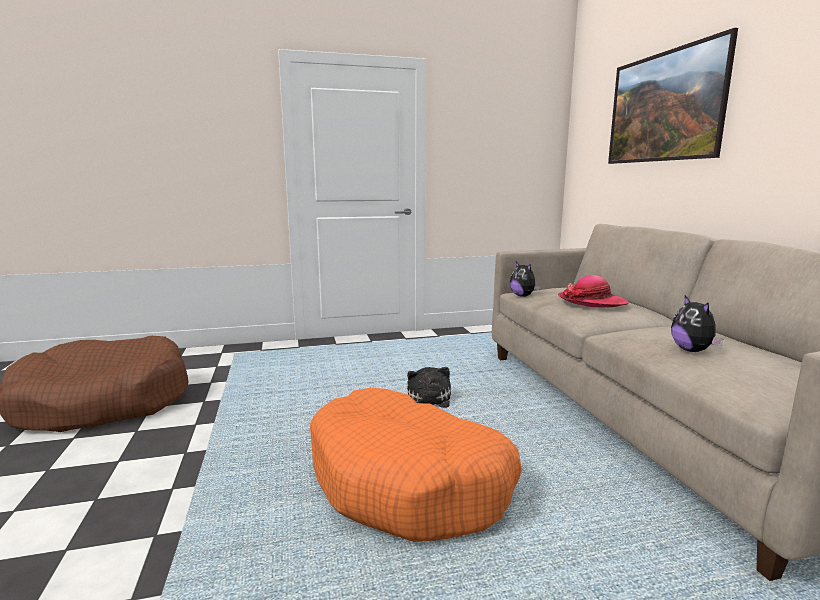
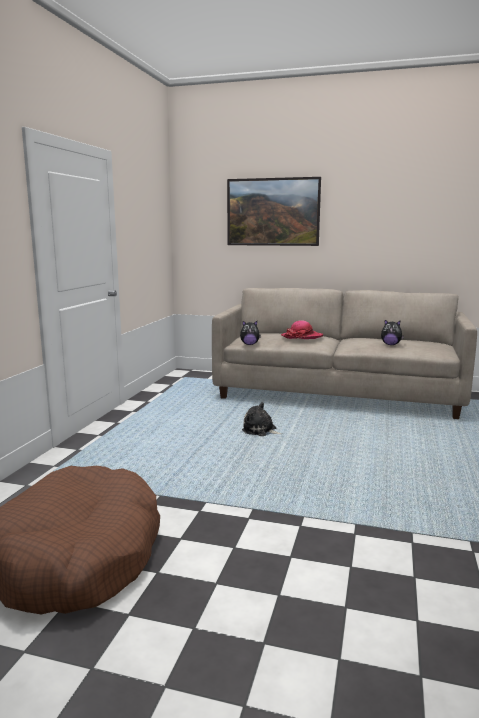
camera: 60 degrees left, 0 degrees up
(409, 482) = (351, 456): orange dog bed -> none

